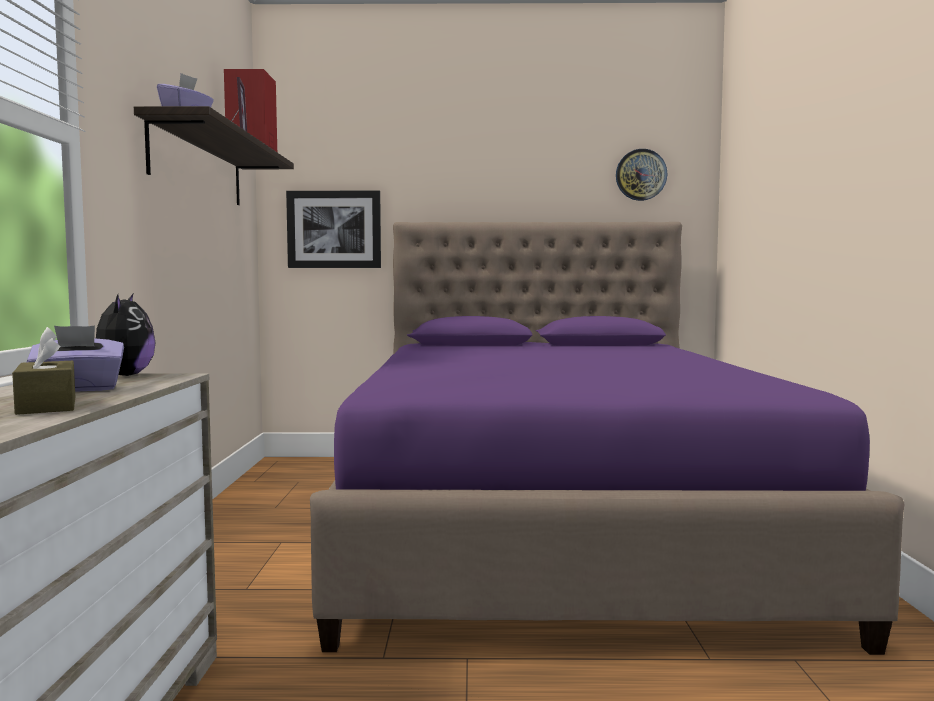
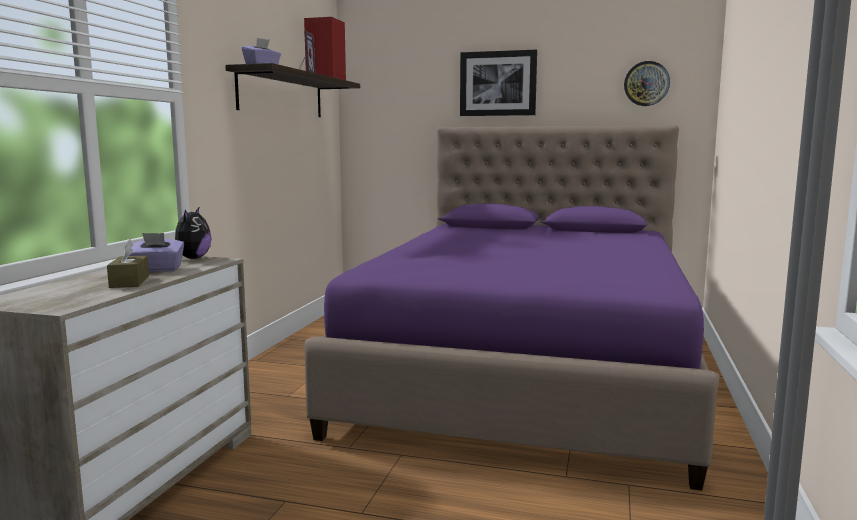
camera: 15 degrees right, 5 degrees up
(334, 229) = (395, 132): picture -> picture (498, 83)

